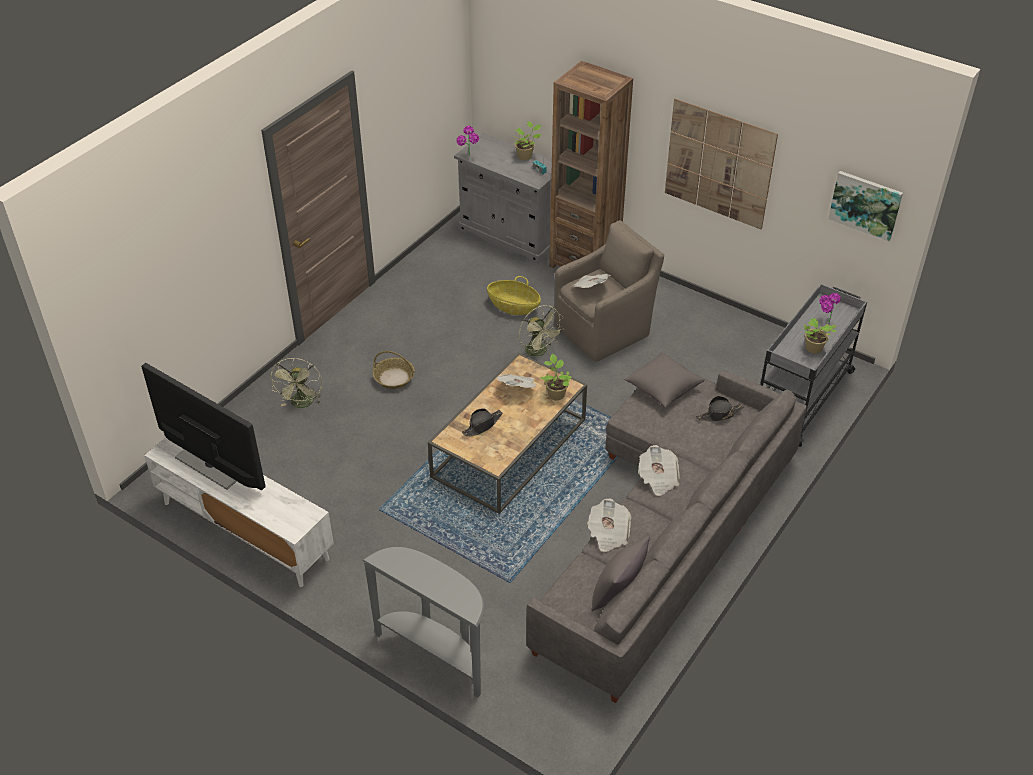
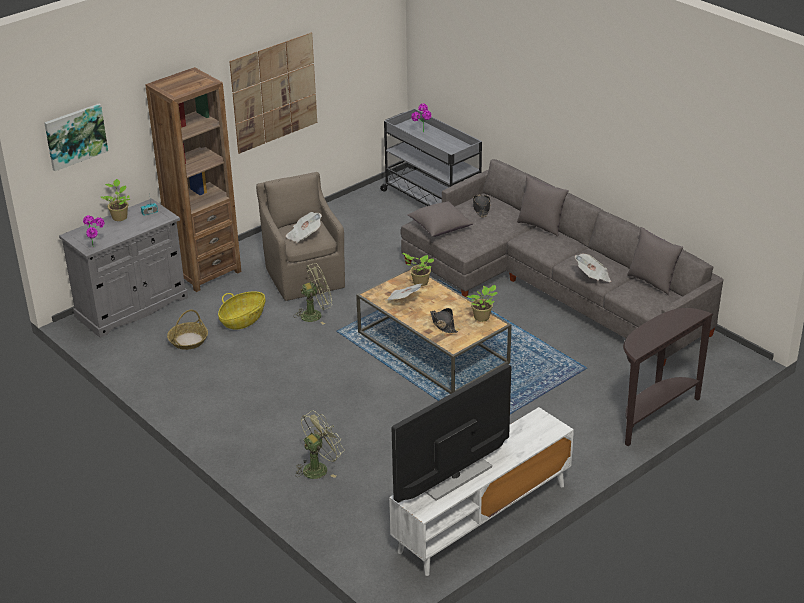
camera: 75 degrees left, 10 degrees down
(302, 404) = (319, 467): green fan -> green fan turned 60 degrees counterclockwise
(394, 378) = (308, 403): basket -> basket (188, 340)
(435, 653) = (653, 415): grey console table -> brown console table
(658, 479) = (541, 246): newspaper -> none
(706, 473) = (541, 226): none -> grey pillow
(813, 349) = (449, 143): potted plant -> potted plant (483, 317)
(865, 204) = (378, 43): picture -> picture (75, 136)

